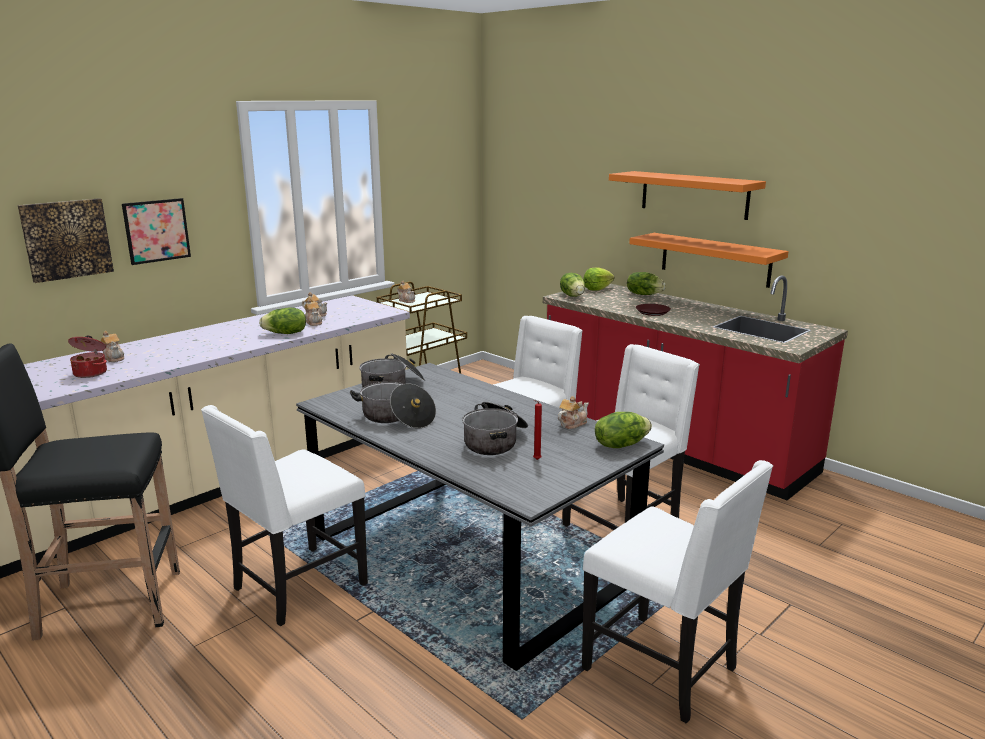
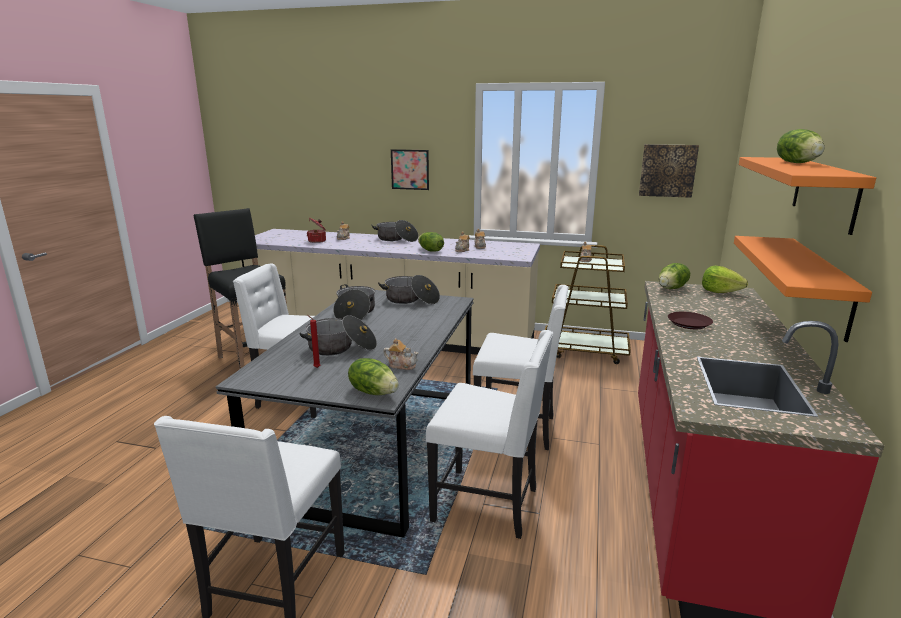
camera: 60 degrees right, 0 degrees up
(66, 239) = (359, 167): picture -> picture (667, 170)
(192, 336) = (396, 239): none -> cooking pot
(644, 294) = (750, 310): lettuce -> lettuce (798, 163)

